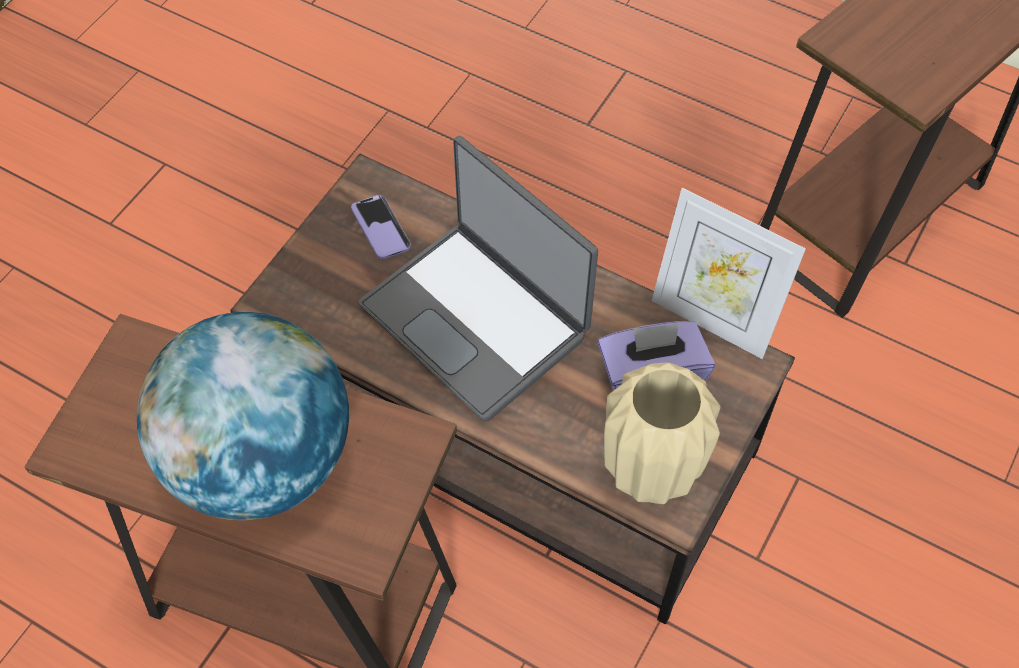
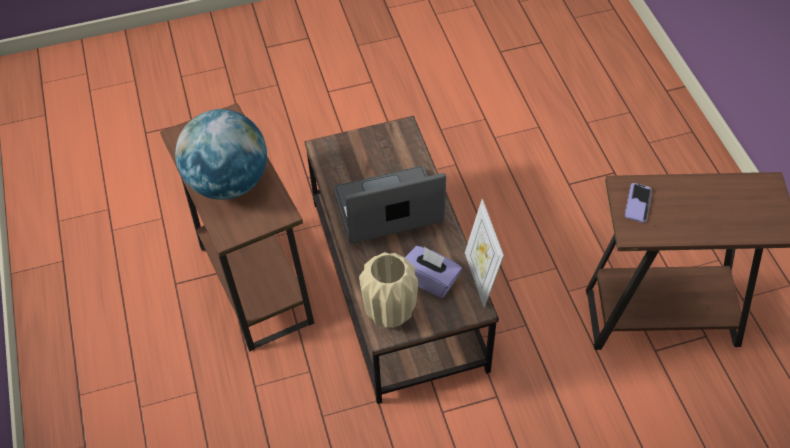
camera: 45 degrees right, 5 degrees down
(381, 228) = (390, 149): phone -> phone (638, 203)
(477, 319) = (388, 209): laptop -> laptop turned 75 degrees clockwise

